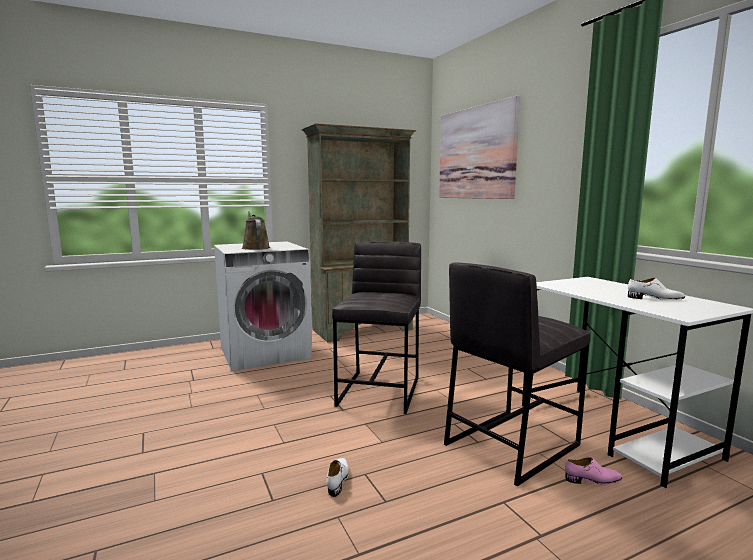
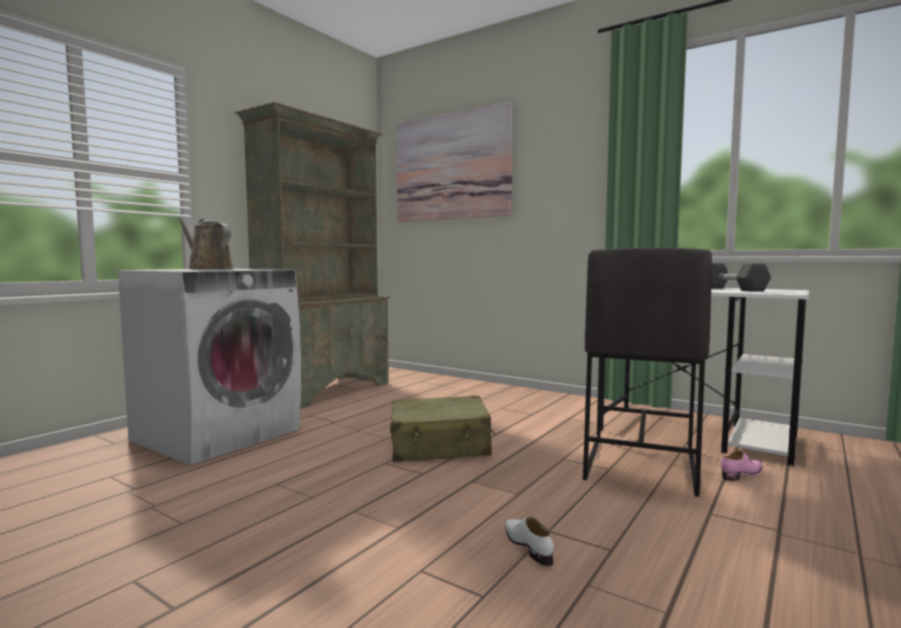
camera: 30 degrees left, 5 degrees down
(380, 391) = (440, 446): grey stool -> beige suitcase
(655, 298) = (731, 289): white shoe -> grey dumbbell

